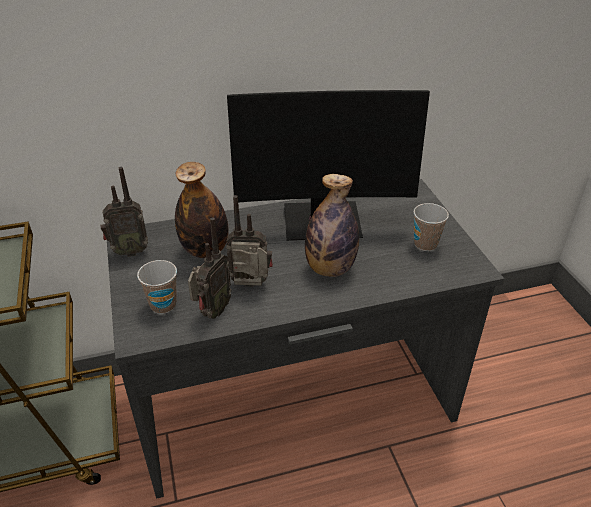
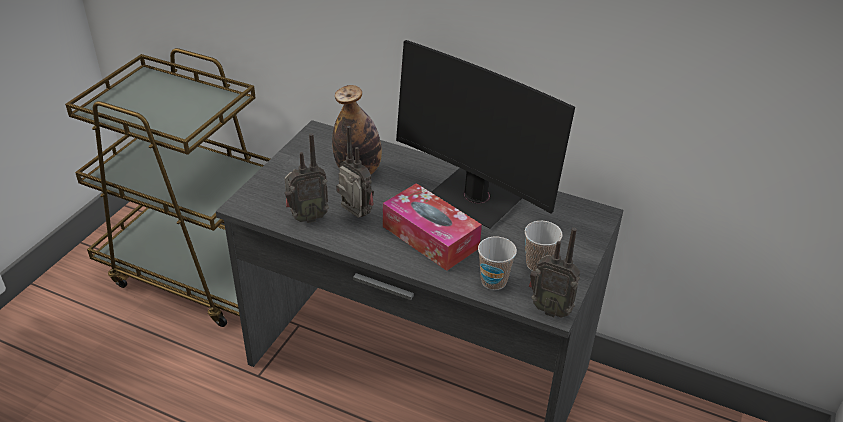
camera: 40 degrees right, 0 degrees up
(129, 251) = (307, 144): radio -> radio (550, 309)
(163, 305) = (283, 194): cup -> cup (493, 281)
(330, 269) = (430, 237): bottle -> tissue box

